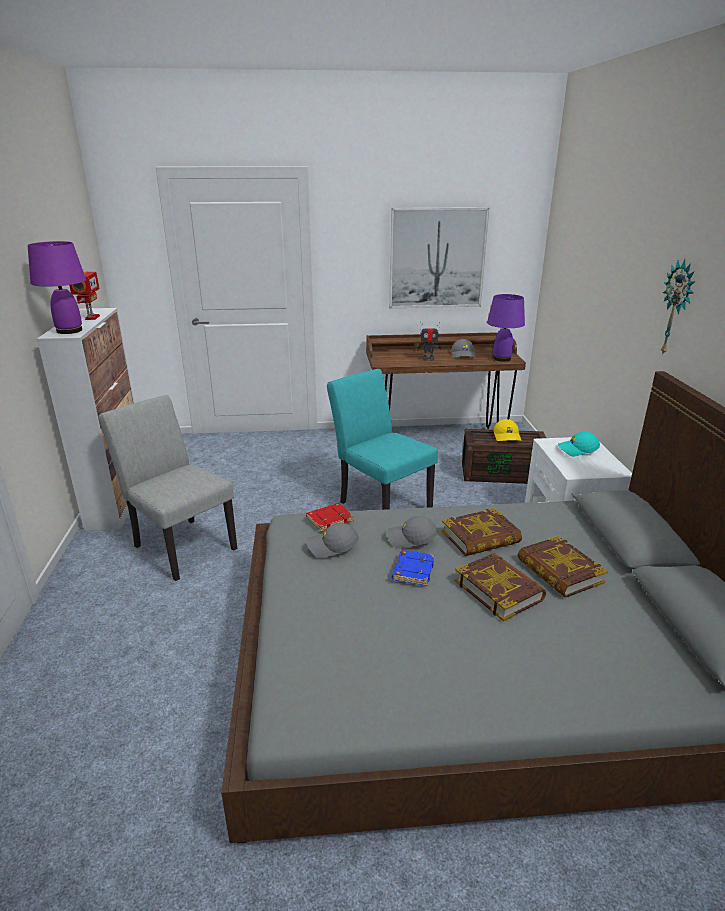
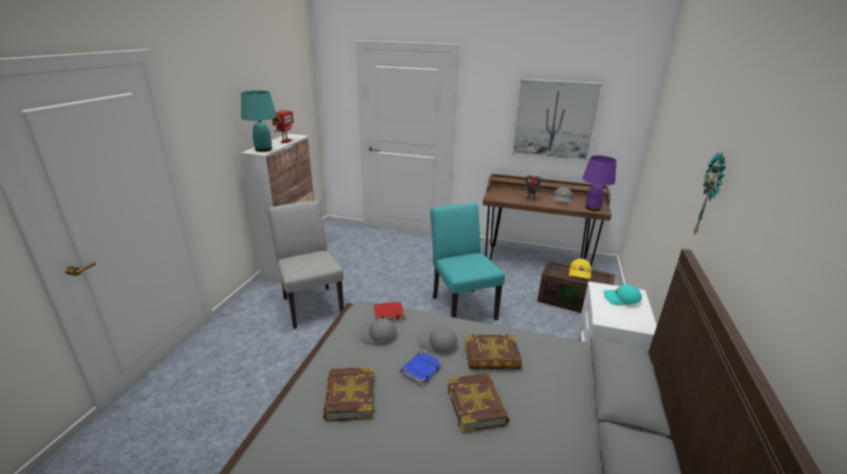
camera: 20 degrees right, 0 degrees up
(70, 330) = (264, 149): purple table lamp -> turquoise table lamp
(559, 571) = (537, 404): book -> book (349, 397)

